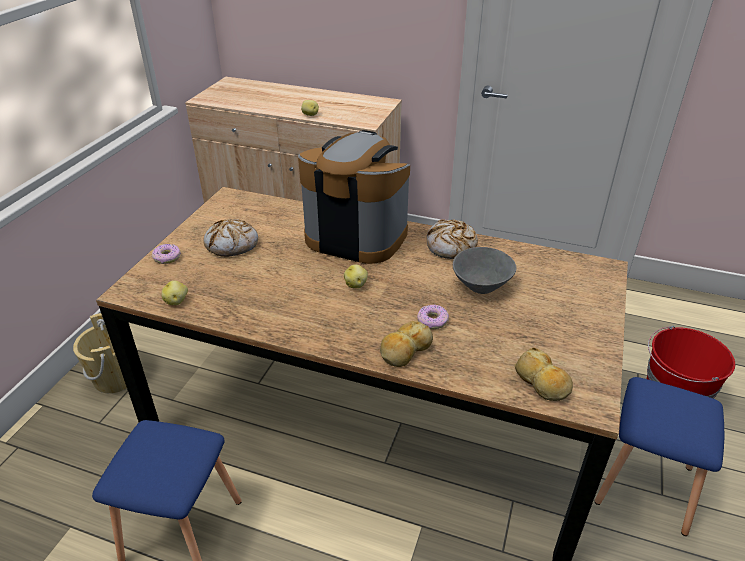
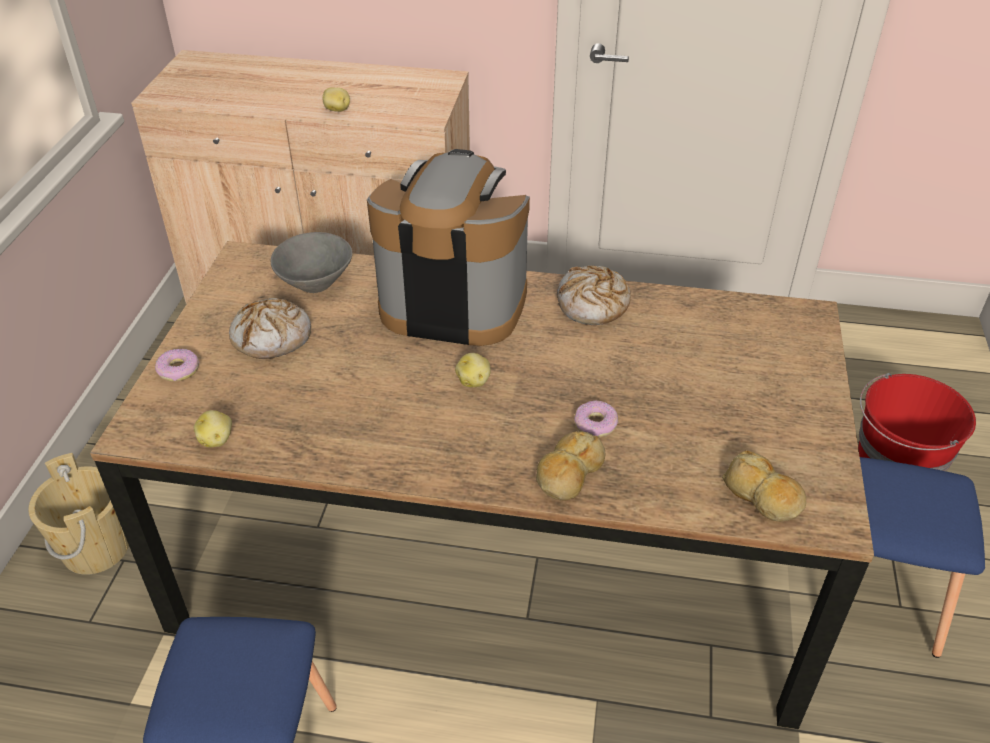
camera: 10 degrees left, 5 degrees up
(480, 286) = (648, 363): grey bowl -> grey bowl (314, 283)

